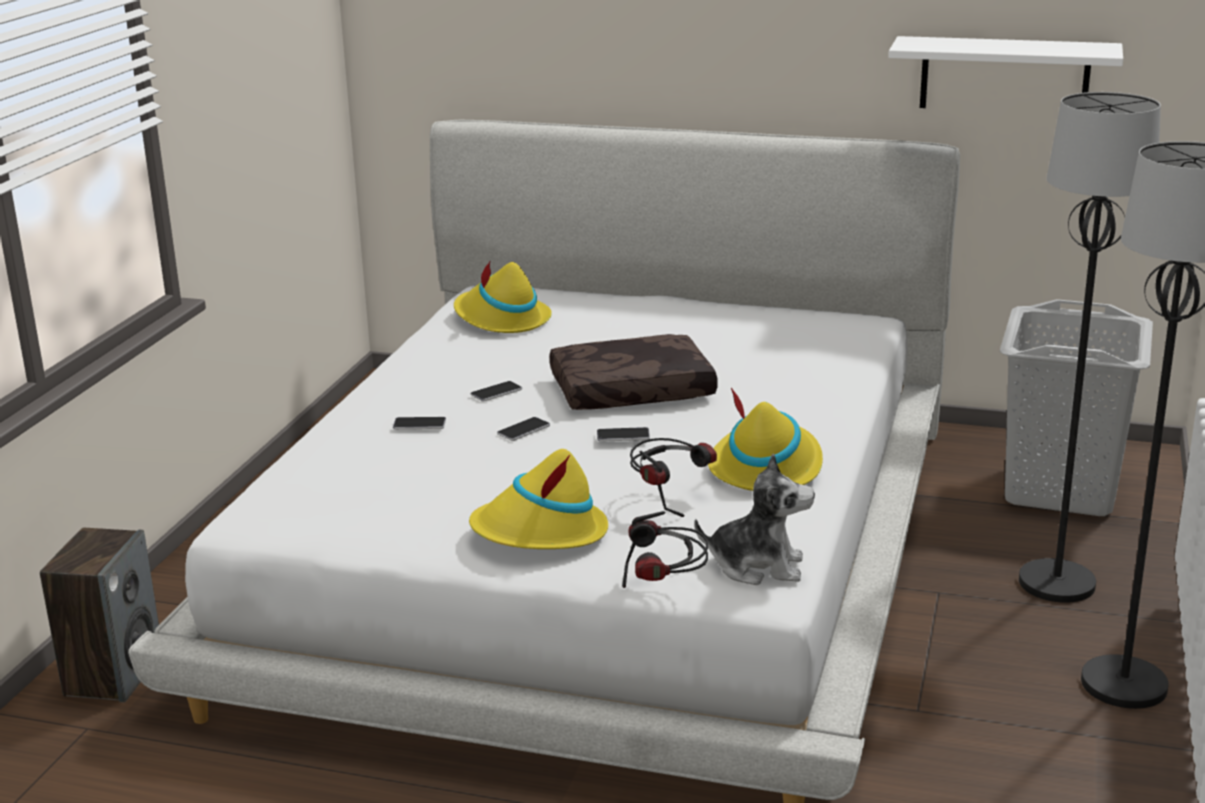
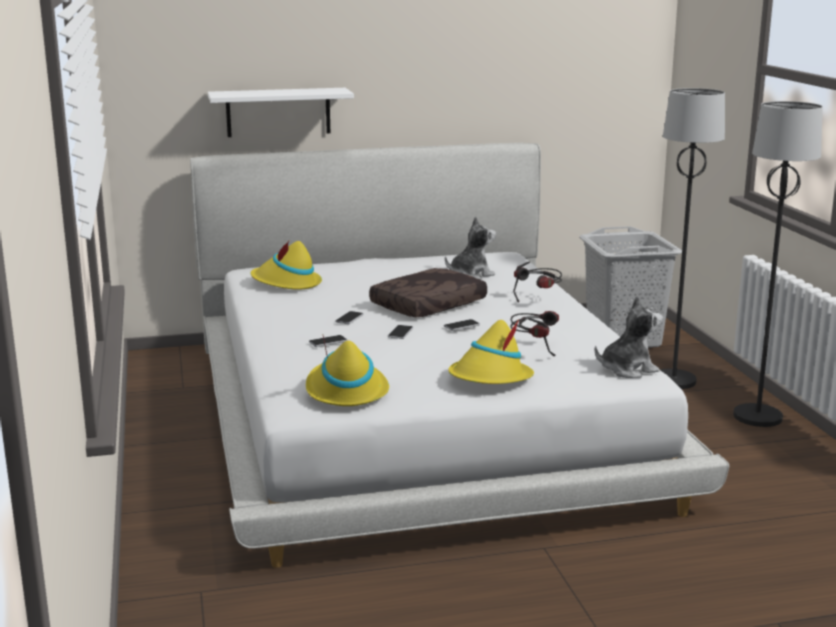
camera: 30 degrees left, 5 degrees down
(114, 674) = (177, 557): speaker -> none
(665, 593) = (601, 391): headphones -> headphones (539, 301)
(763, 350) = (471, 275): none -> plush toy
(766, 466) = (562, 326): yellow hat -> yellow hat (346, 390)
(1004, 75) = (552, 99): white shelf -> white shelf (278, 112)

